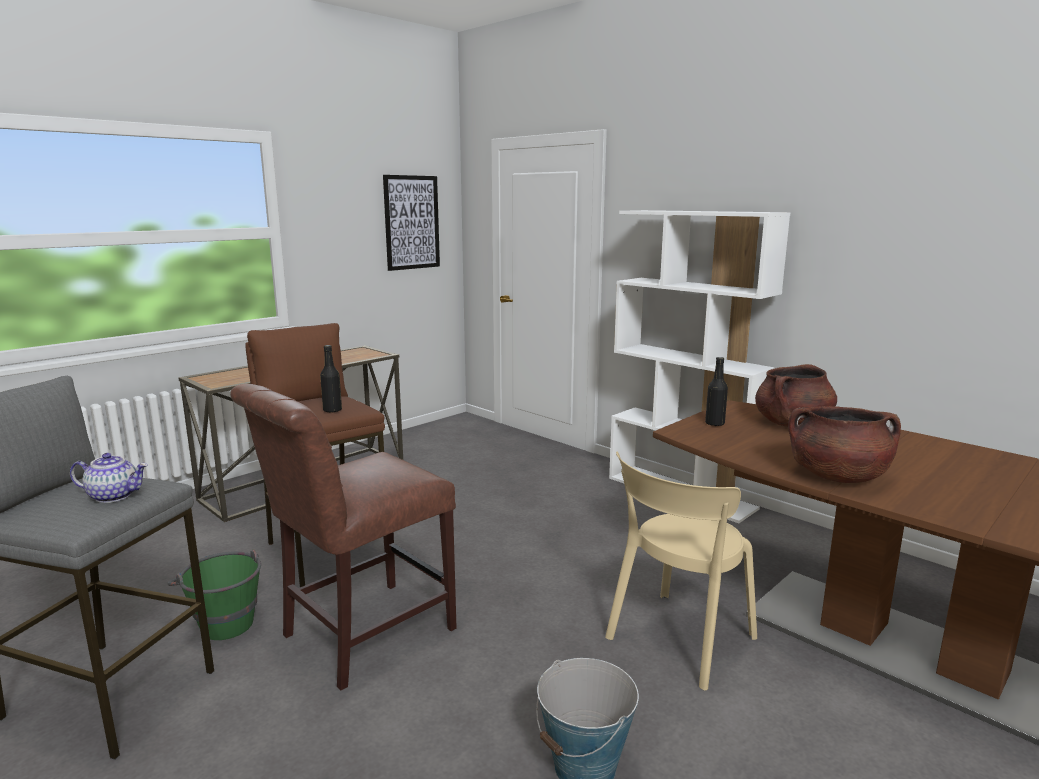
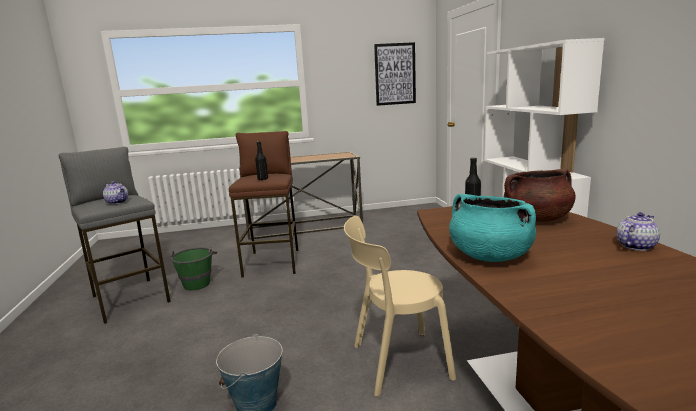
camera: 35 degrees right, 0 degrees up
(360, 635) = (239, 304): brown chair -> none
(837, 476) = (489, 256): brown cooking pot -> turquoise cooking pot
(918, 441) = (635, 246): none -> teapot

